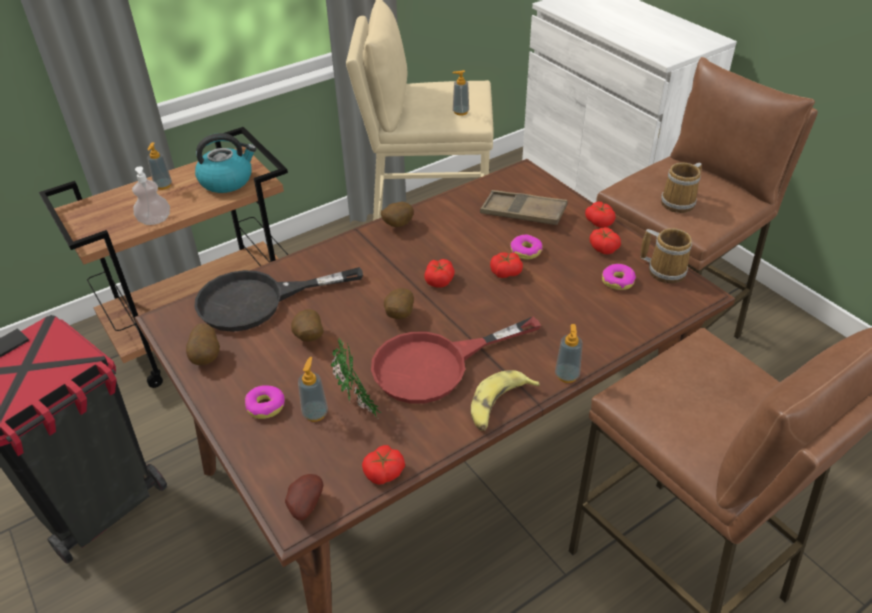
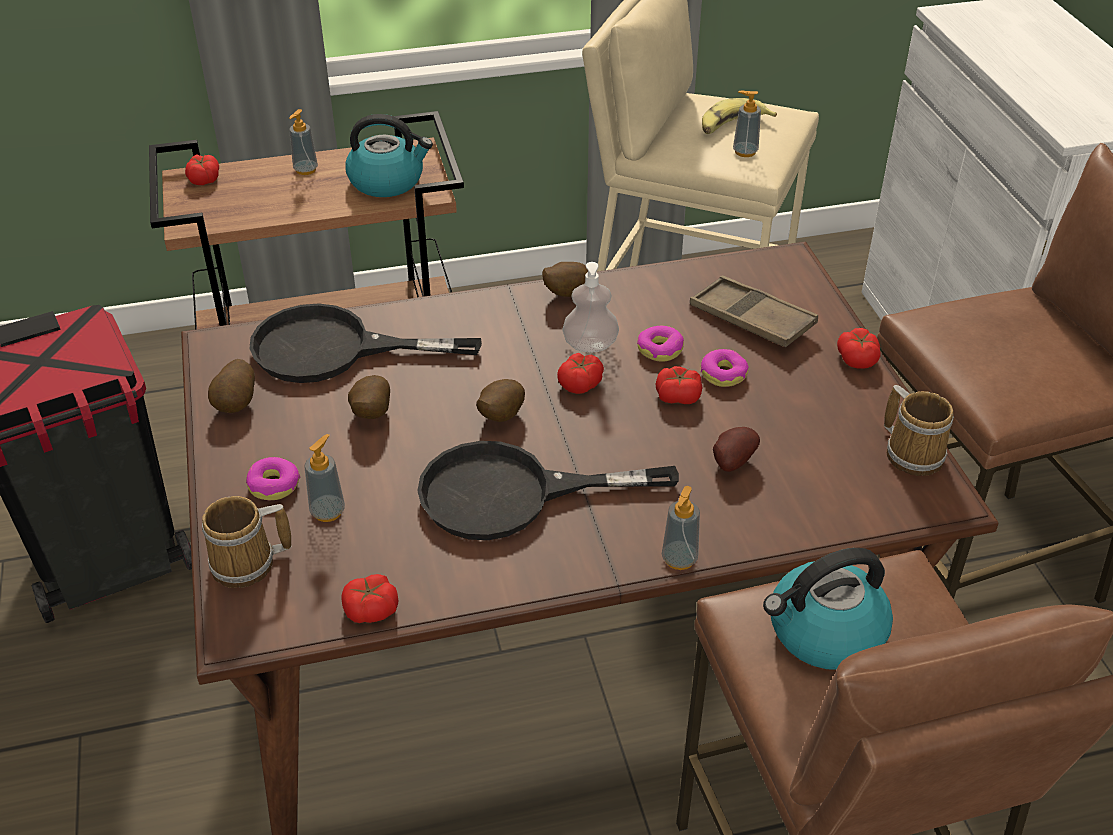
camera: 20 degrees right, 0 degrees up
(155, 220) = (273, 214): soap dispenser -> soap dispenser (590, 345)
(304, 505) = (255, 619): potato -> potato (731, 461)
(357, 405) = (384, 516): potted plant -> none
(436, 365) = (511, 494): red frying pan -> black frying pan
(499, 406) = (563, 571): banana -> banana (732, 125)
(603, 248) = (840, 398): tomato -> tomato (204, 179)
(618, 281) = (832, 450): donut -> donut (660, 349)
(680, 202) = (998, 360): mug -> mug (248, 564)
(682, 395) = (824, 632): none -> kettle

